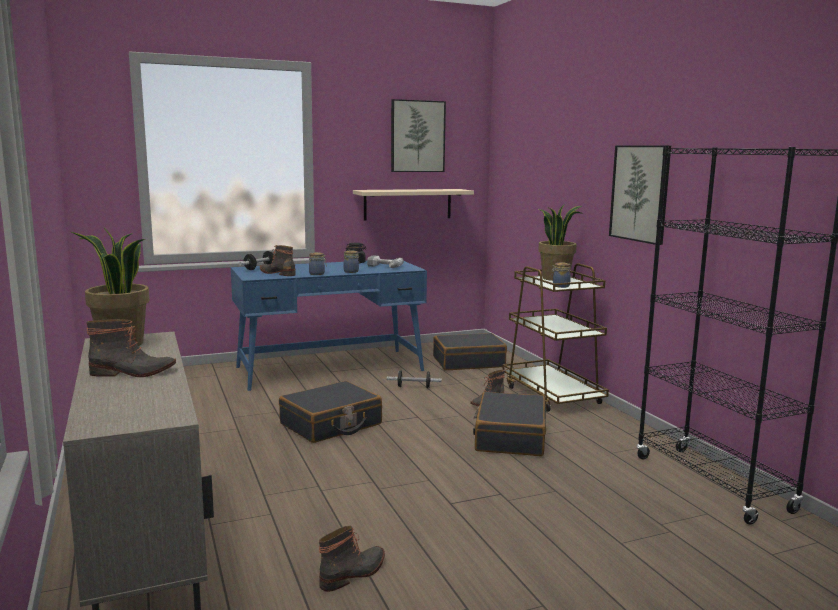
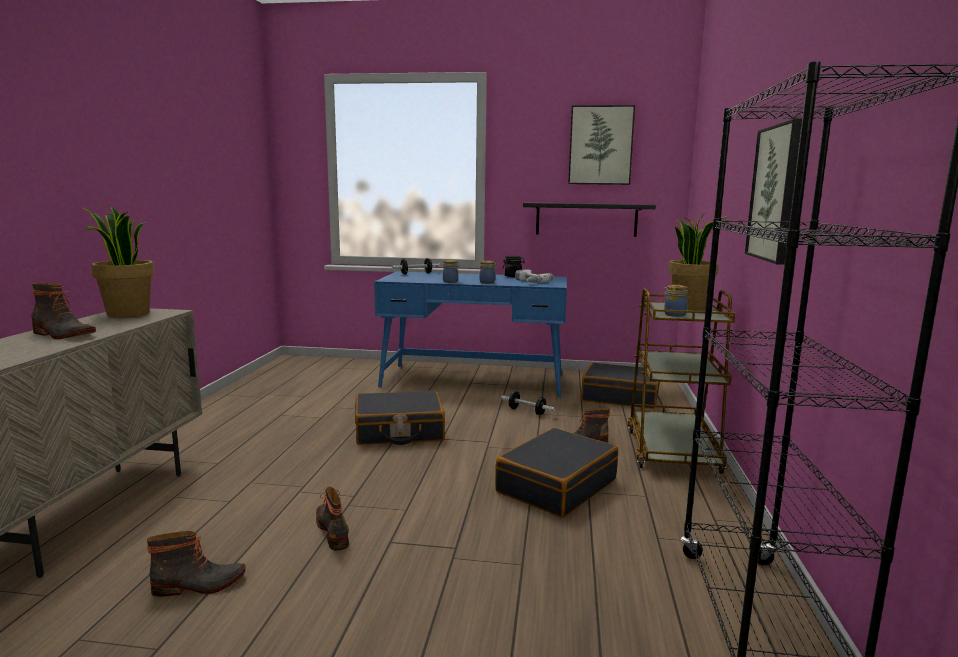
camera: 30 degrees right, 0 degrees up
(278, 273) = (419, 278): boot -> boot (334, 530)
(408, 204) = (586, 219): beige shelf -> black shelf

